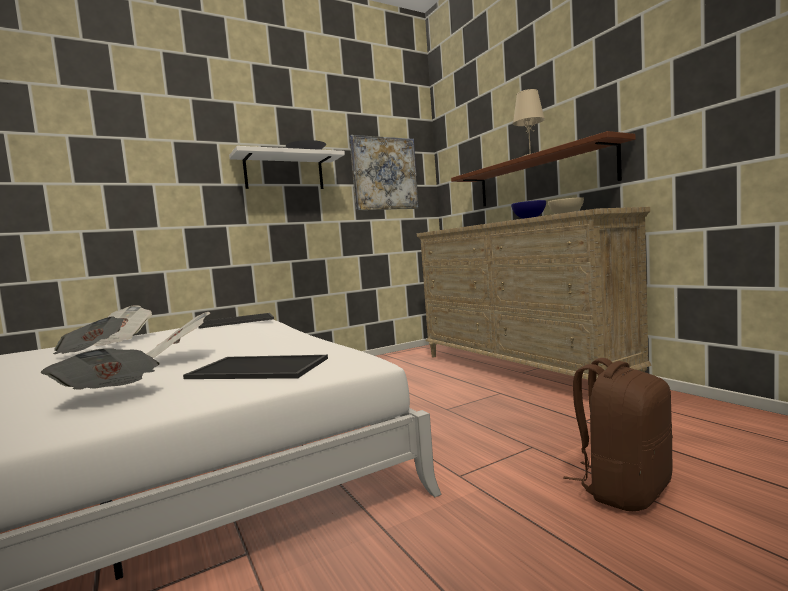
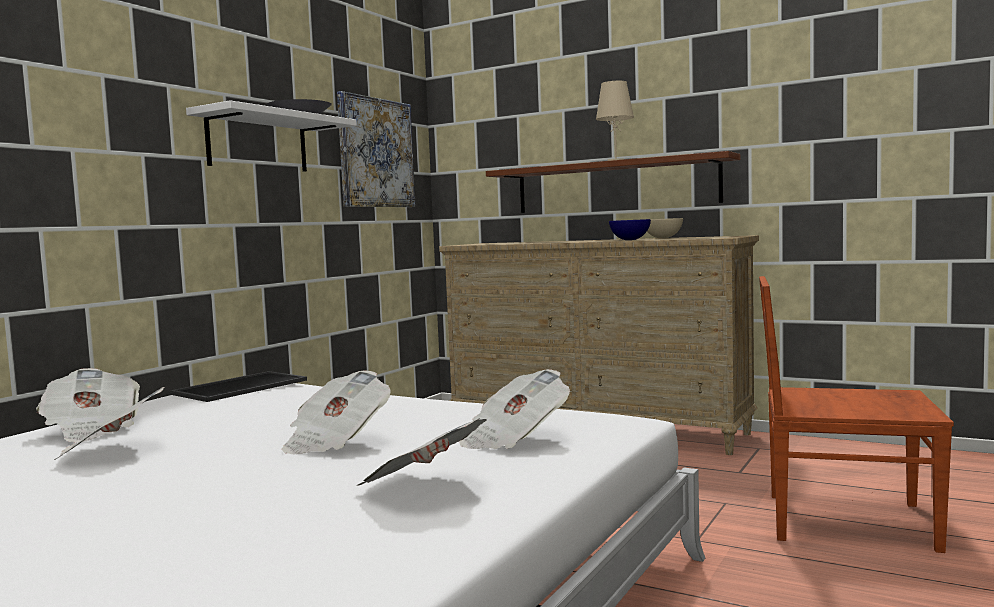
camera: 30 degrees left, 0 degrees up
(256, 369) = (514, 439): tray -> newspaper
(623, 489) = (843, 521): brown backpack -> brown chair

